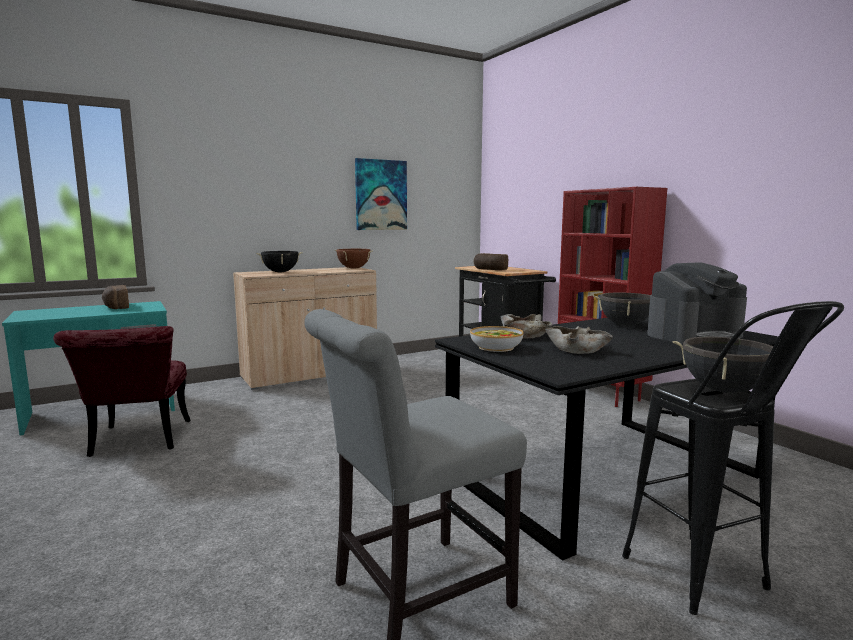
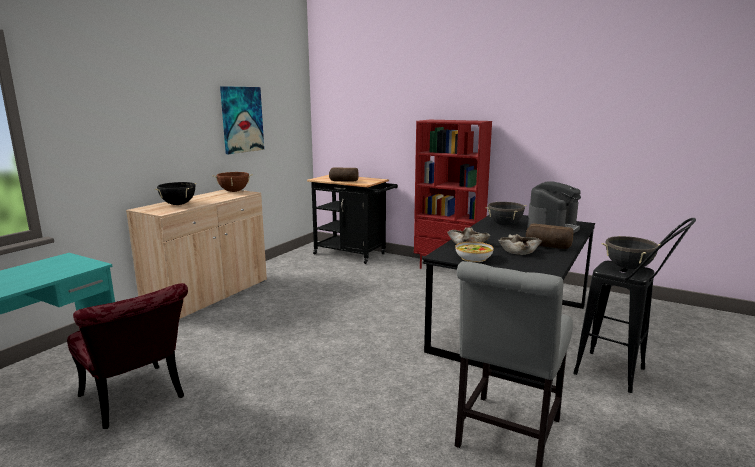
camera: 30 degrees left, 5 degrees up
(115, 307) = (37, 268): bread -> bread (548, 246)

